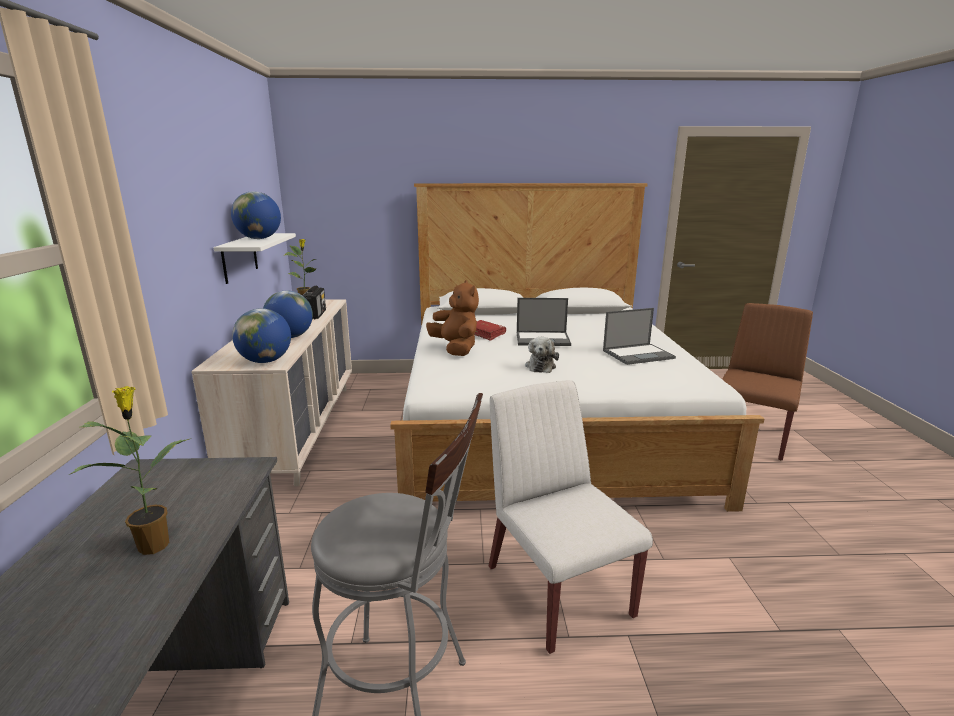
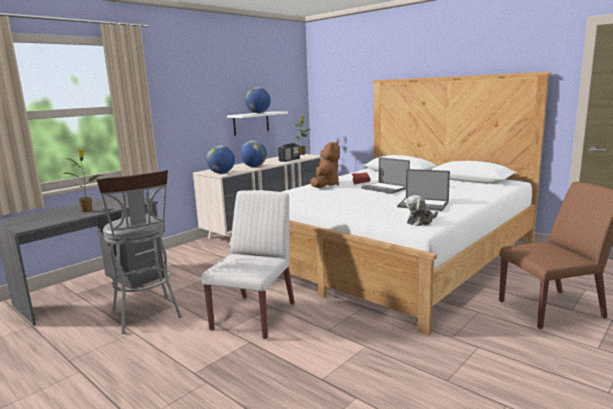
camera: 45 degrees right, 5 degrees down
(541, 366) = (346, 199): plush toy -> plush toy (421, 221)

